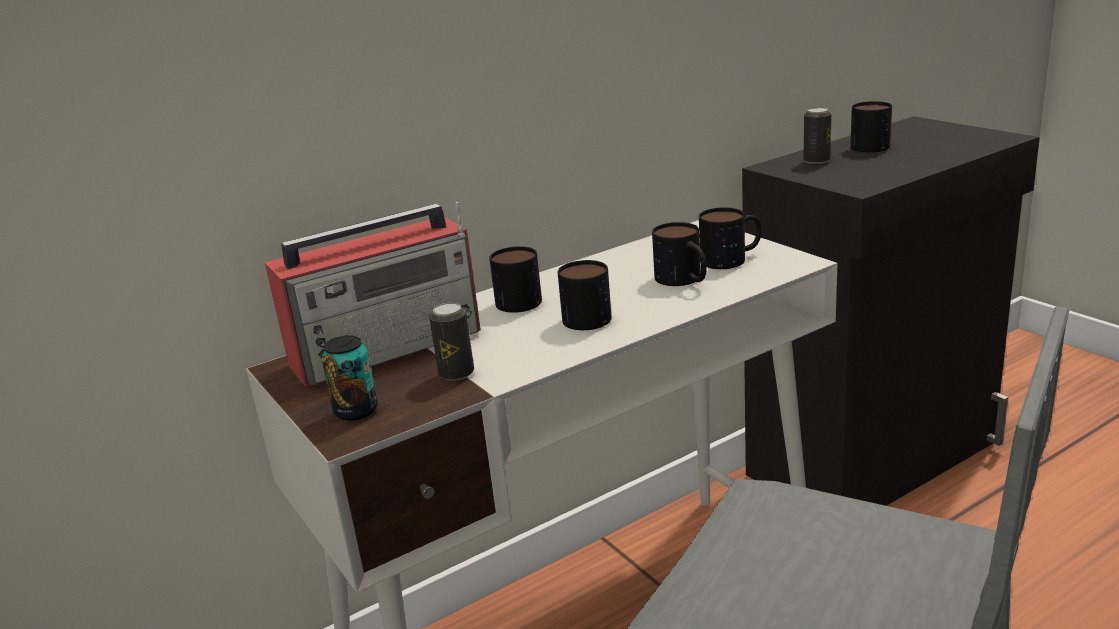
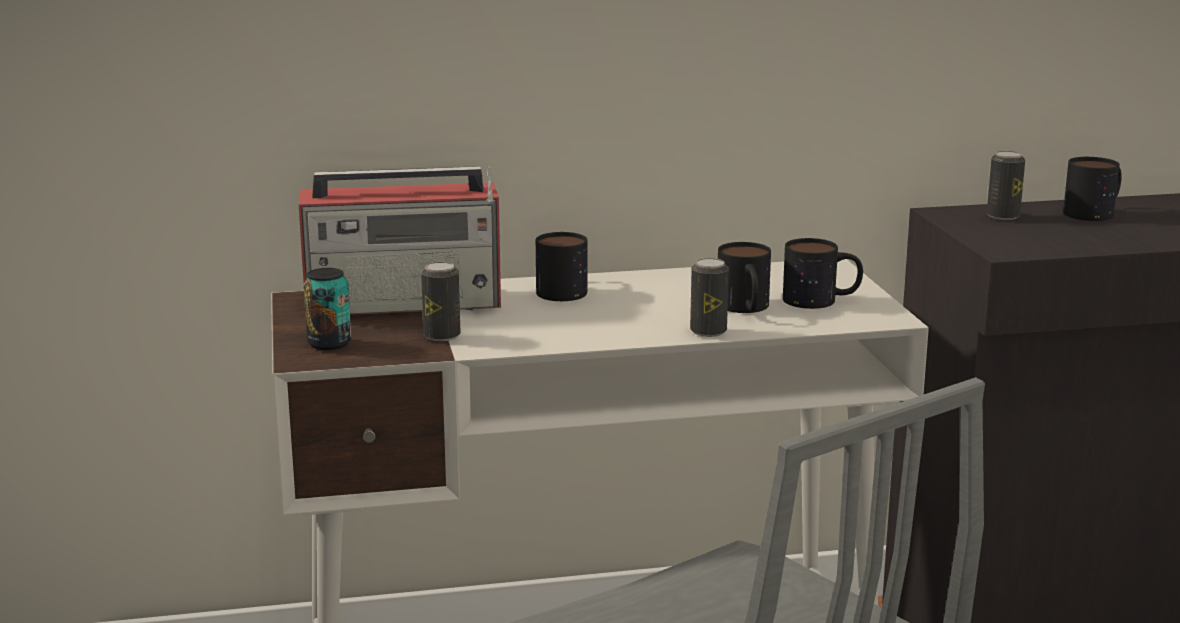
camera: 20 degrees right, 5 degrees down
(588, 314) = (615, 316): mug -> none
(680, 309) = (708, 331): none -> can

